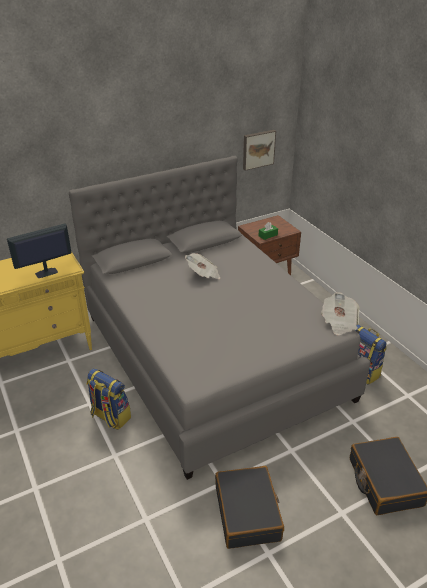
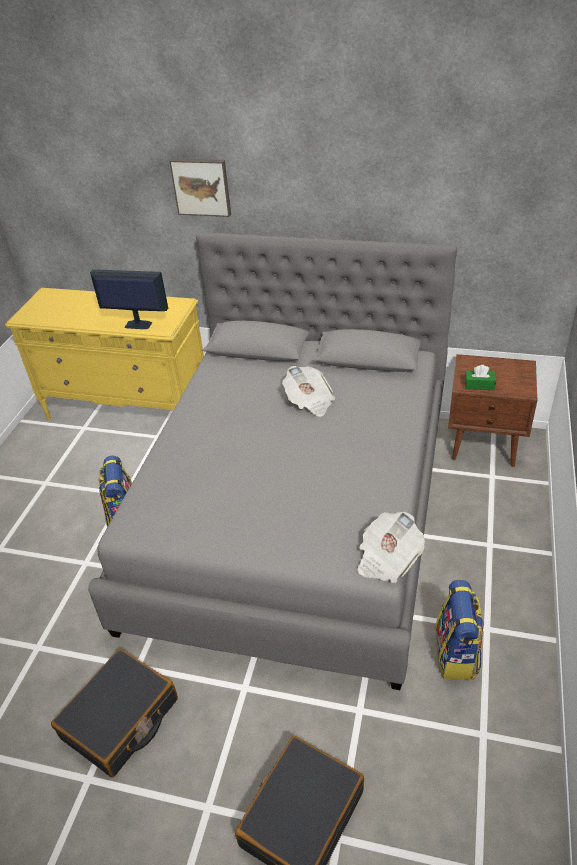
camera: 45 degrees right, 5 degrees up
(258, 149) = (508, 245): picture -> picture (202, 186)

